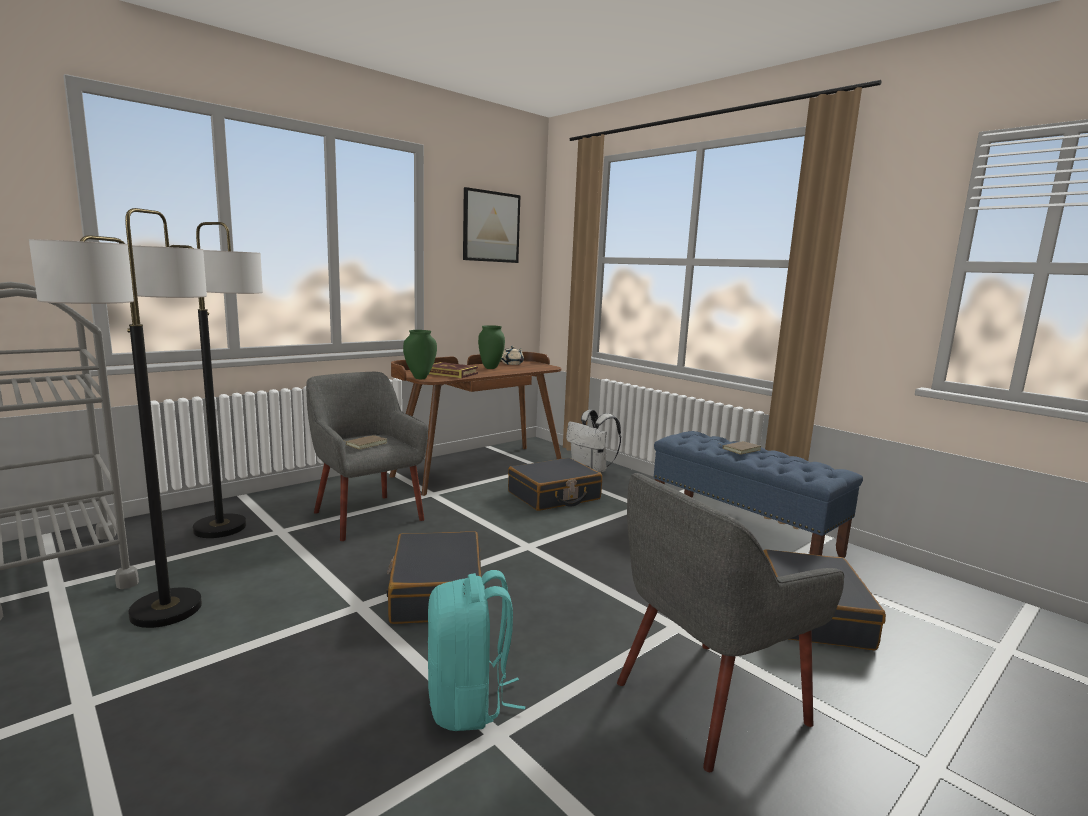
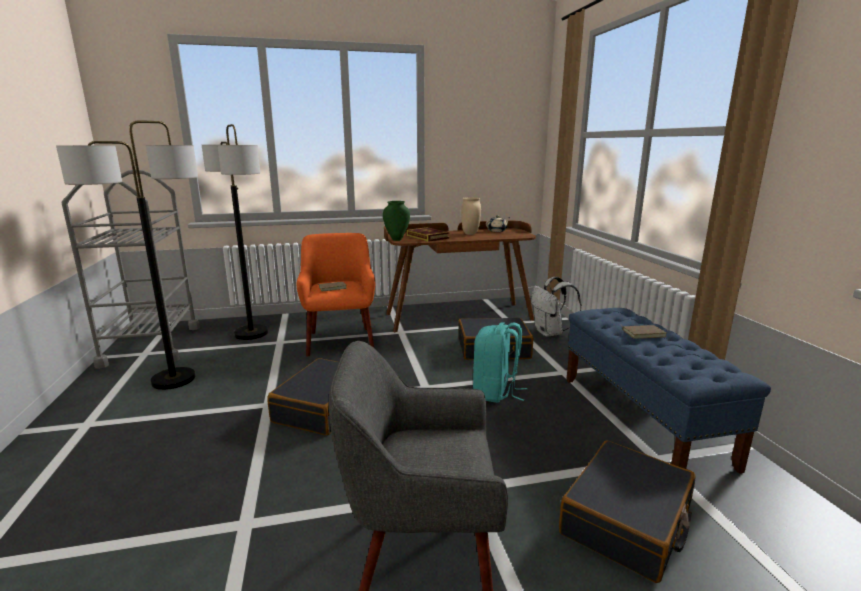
camera: 30 degrees right, 5 degrees up
(366, 516) = (340, 341): grey armchair -> orange armchair
(468, 703) = (254, 494): turquoise backpack -> turquoise backpack (496, 392)
(491, 227) = (490, 110): picture -> none
(491, 368) = (471, 234): green vase -> beige vase

